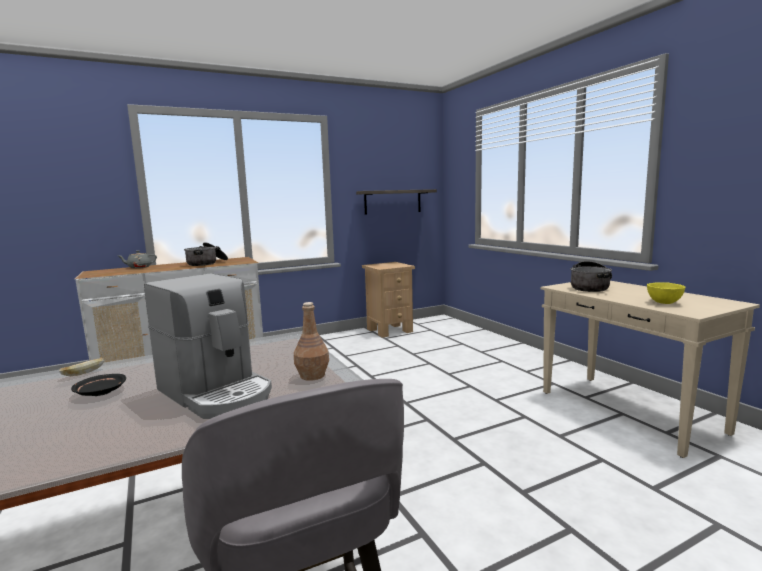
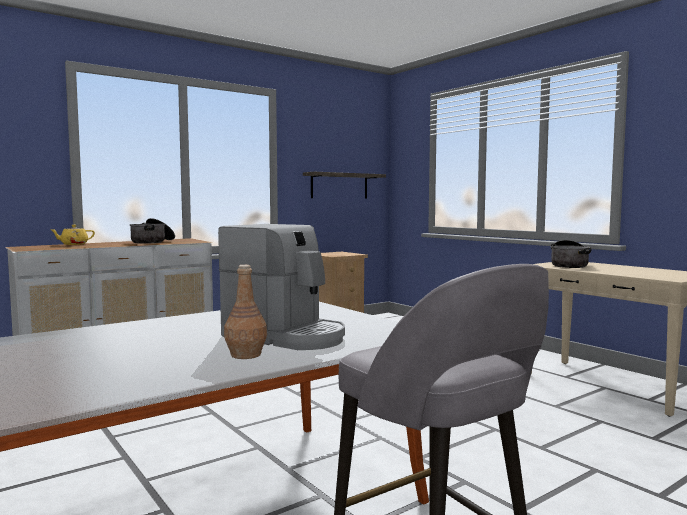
camera: 10 degrees left, 5 degrees down
(83, 373) = (118, 329): bread -> none
(100, 392) = (161, 339): black plate -> none
(139, 267) = (73, 244): grey teapot -> yellow teapot
(313, 376) = (365, 325): brown bottle -> brown bottle (246, 355)
(664, 302) = (643, 273): yellow bowl -> none

